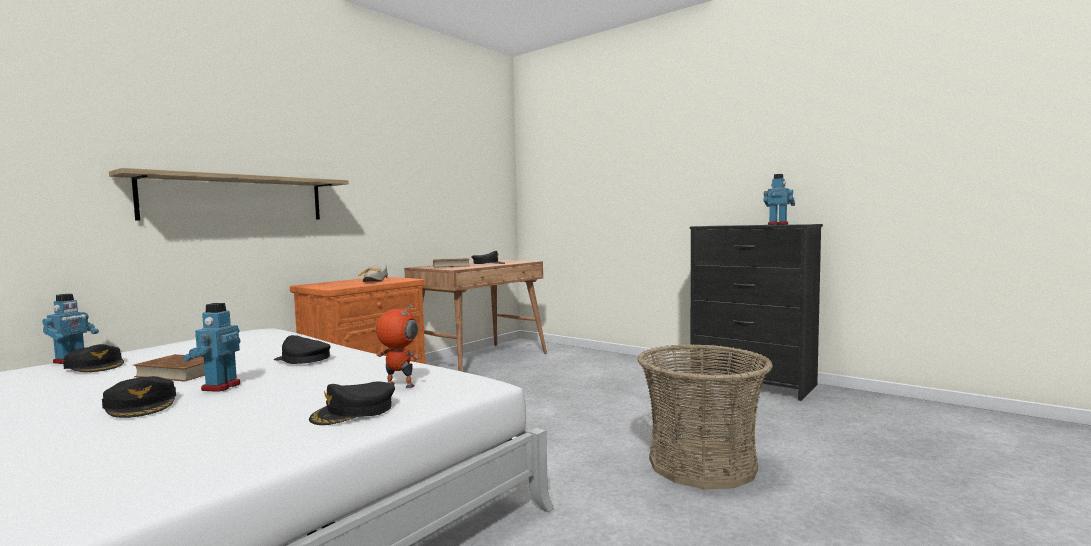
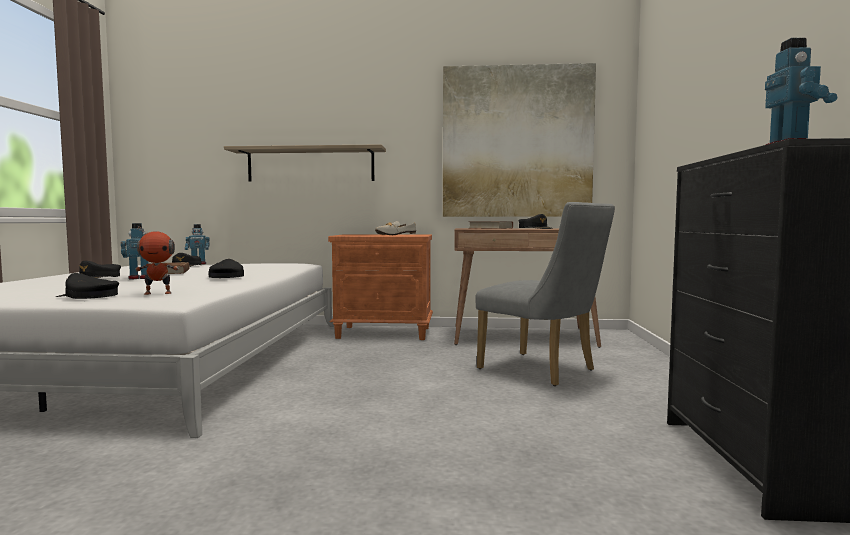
camera: 55 degrees right, 0 degrees up
(398, 386) = (158, 293): toy robot -> toy robot turned 90 degrees clockwise
(445, 183) = (516, 142): none -> picture
(569, 377) = (544, 371): none -> grey chair
(702, 464) = (363, 483): basket -> none

